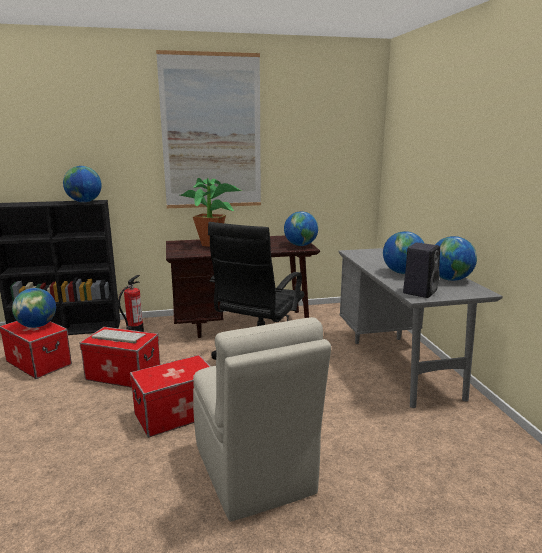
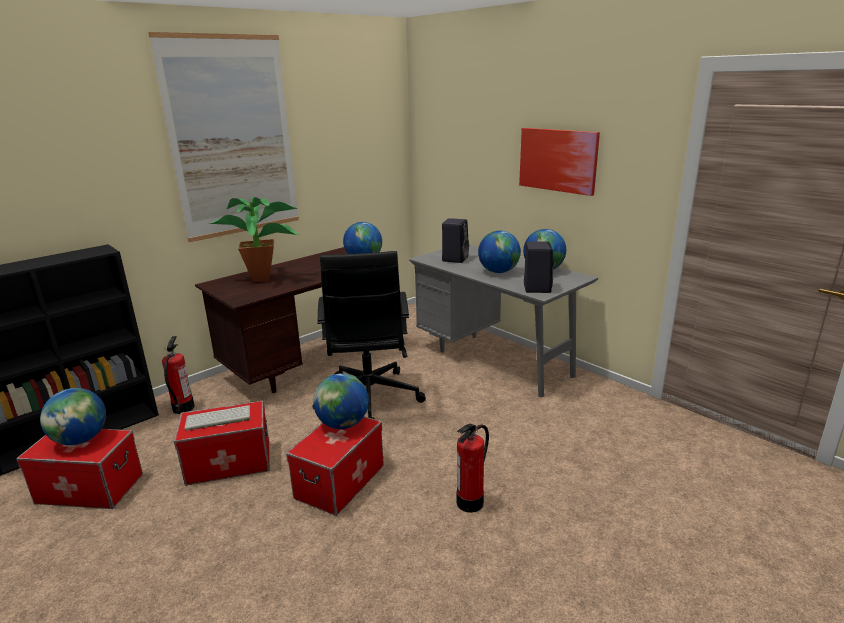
camera: 30 degrees left, 5 degrees up
(84, 202) = (82, 253): globe -> globe (343, 424)
(254, 471) = (470, 502): beige chair -> fire extinguisher
(378, 256) = (455, 259): none -> black speaker
(483, 166) = (558, 160): none -> picture

